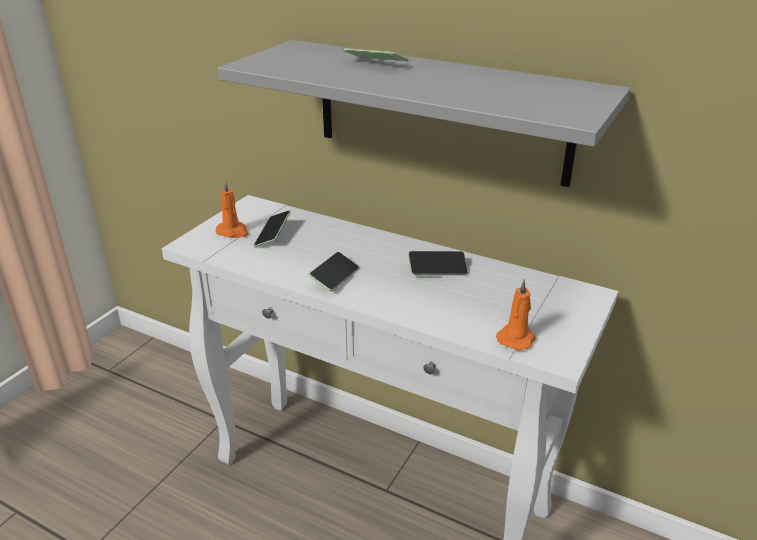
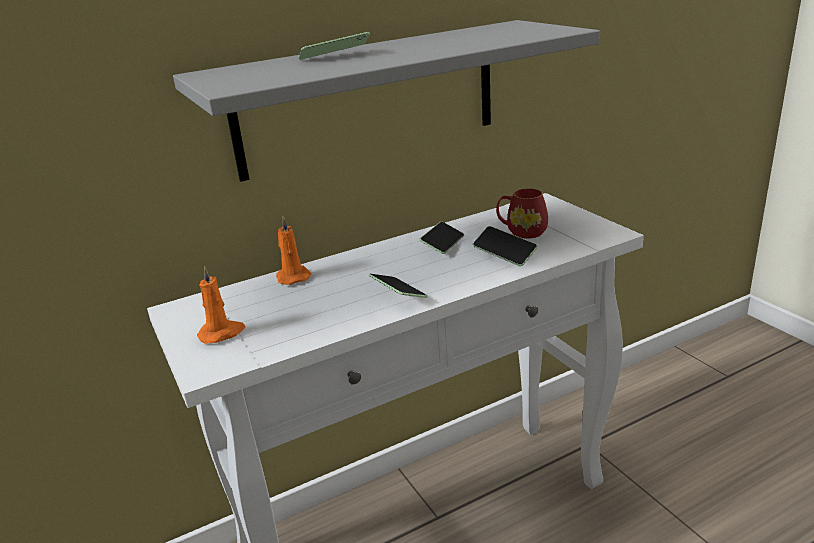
camera: 55 degrees left, 5 degrees down
(273, 235) = (266, 310): phone -> phone (504, 254)
(505, 302) = (522, 231): none -> red mug
(516, 338) = (574, 240): orange candle -> orange candle (292, 277)

